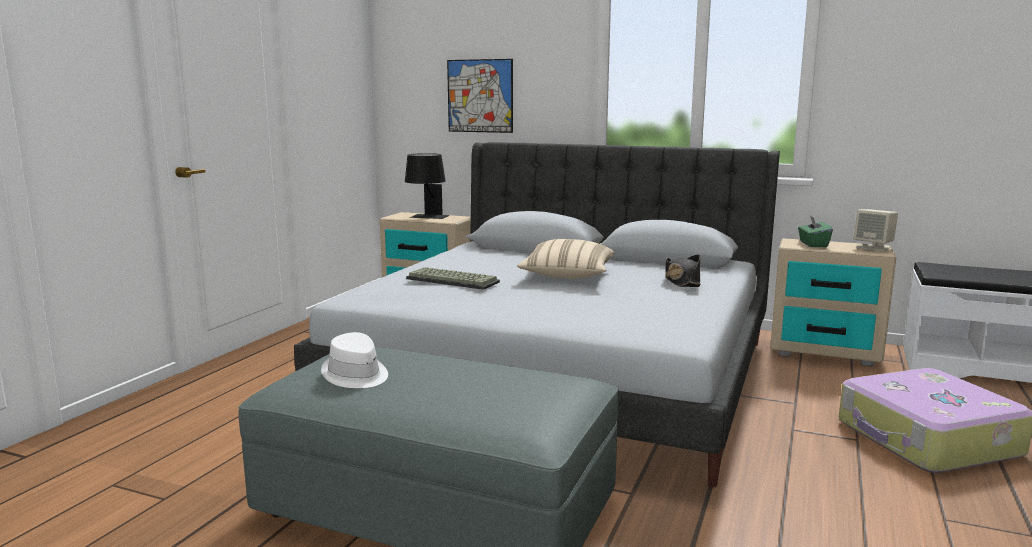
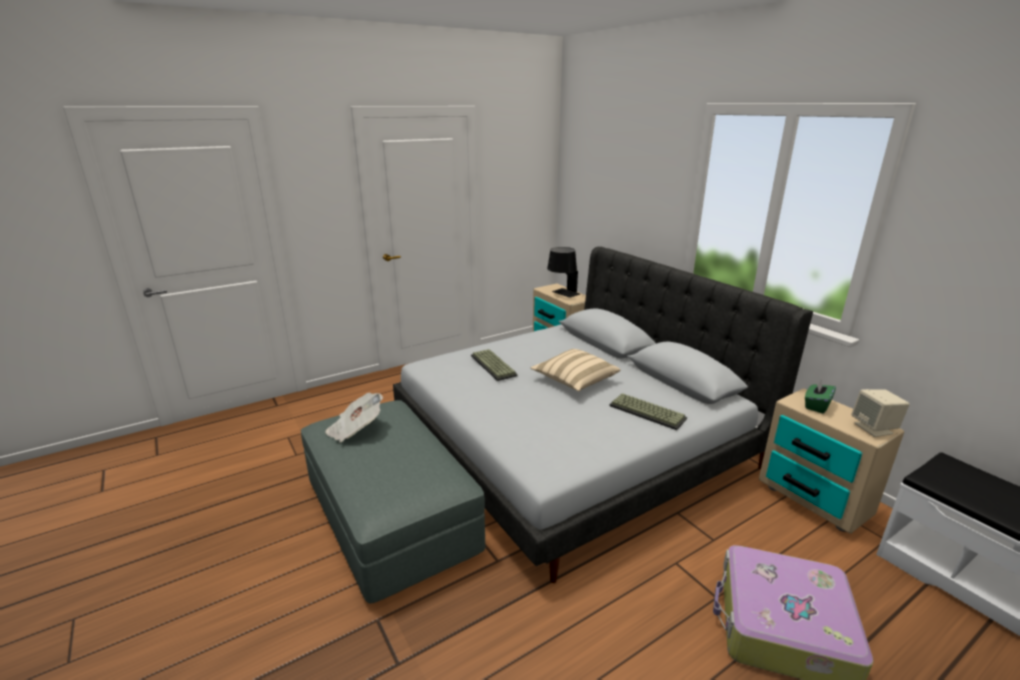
camera: 35 degrees right, 10 degrees up
(355, 375) = (355, 430): white hat -> newspaper
(480, 96) = (616, 207): picture -> none
(682, 281) = (648, 412): black hat -> keyboard

